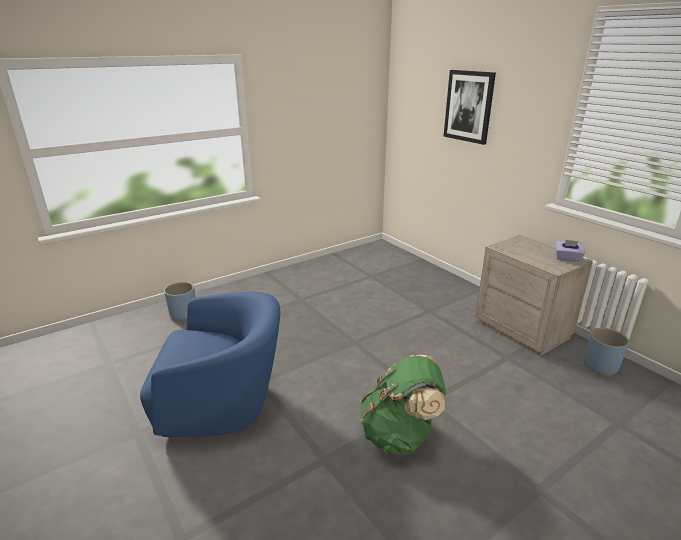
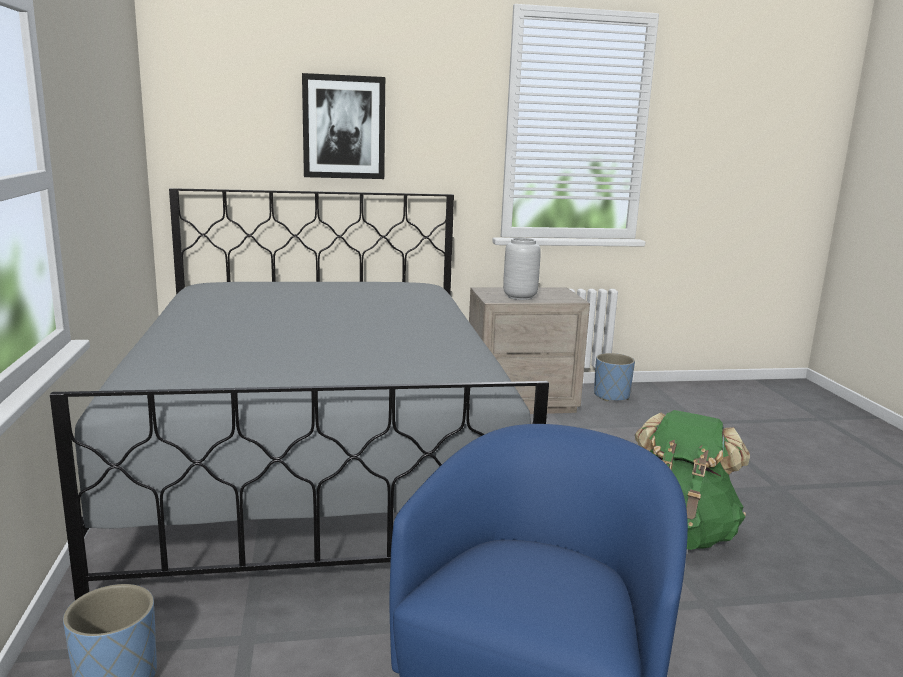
camera: 65 degrees left, 10 degrees down
(355, 295) = (318, 465): none -> grey bed
(523, 252) = (519, 297): none -> grey vase
(567, 258) = (552, 291): purple tissue box -> none

